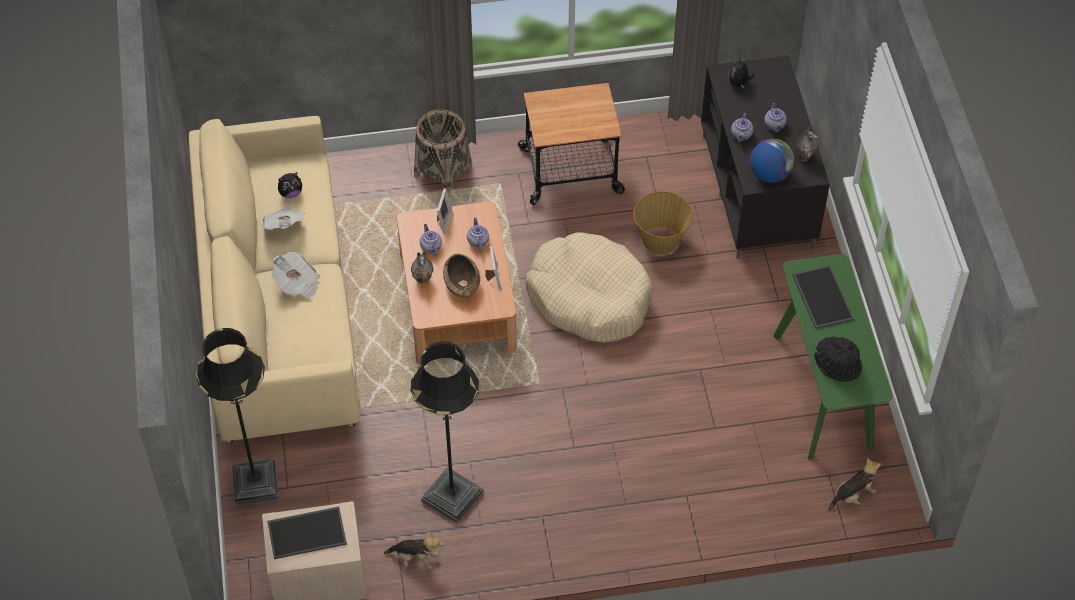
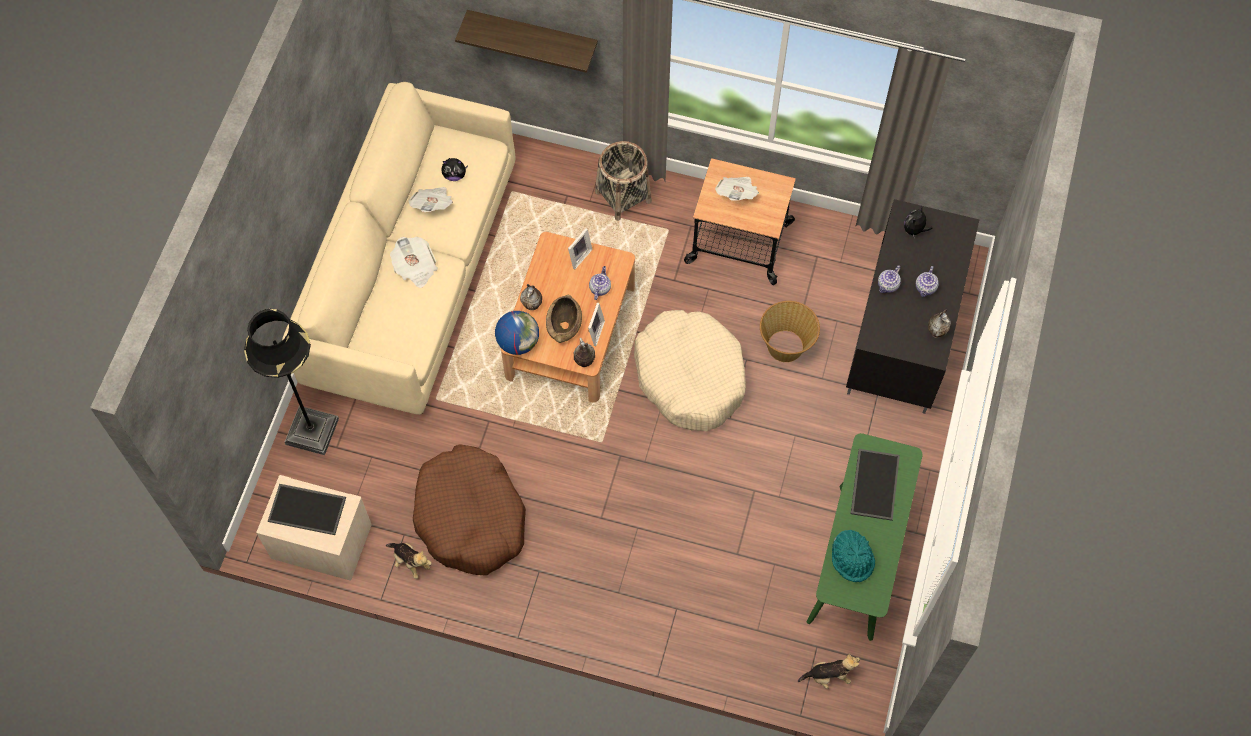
camera: 25 degrees right, 10 degrees up
(323, 28) = (533, 35): none -> shelf
(430, 246) = (555, 276): teapot -> none
(452, 496) = (471, 517): black floor lamp -> brown dog bed
(498, 308) = (584, 362): none -> vase
(564, 113) = (737, 194): none -> newspaper
(770, 174) = (893, 337): globe -> globe (518, 342)
(838, 364) = (852, 559): black hat -> turquoise hat

